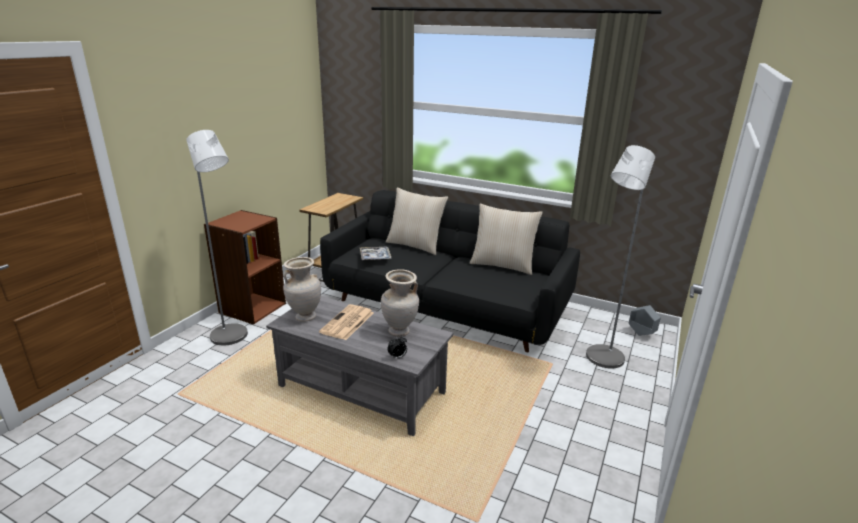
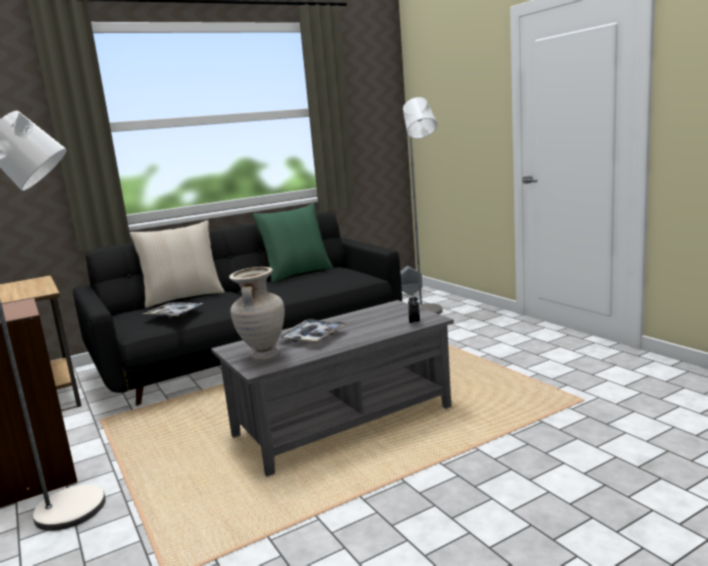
camera: 55 degrees left, 10 degrees down
(347, 323) = (313, 337): newspaper -> tray
(399, 332) = (367, 317): beige vase -> none
(502, 265) = (297, 274): beige pillow -> green pillow

